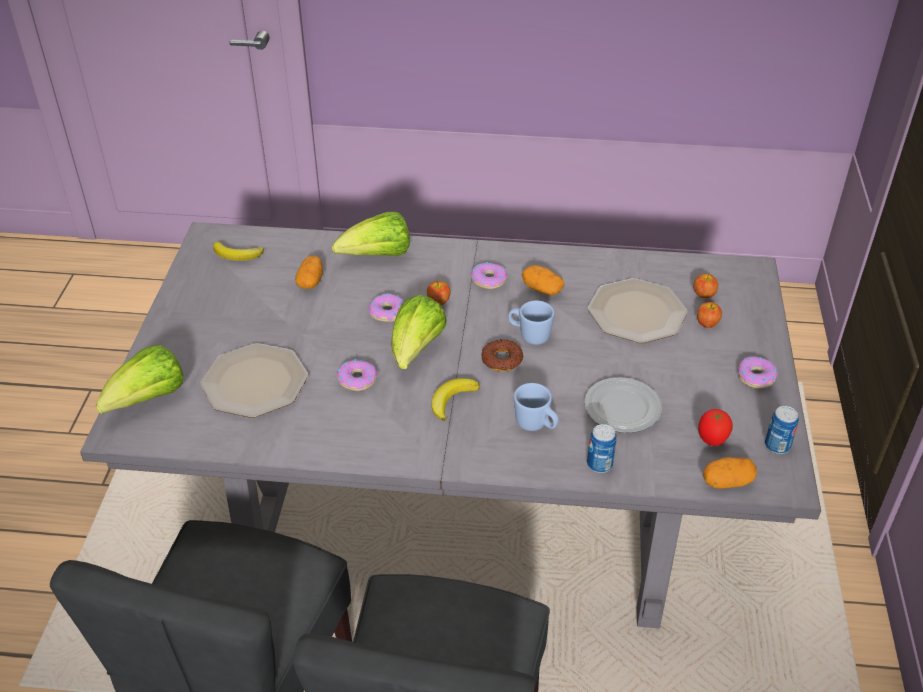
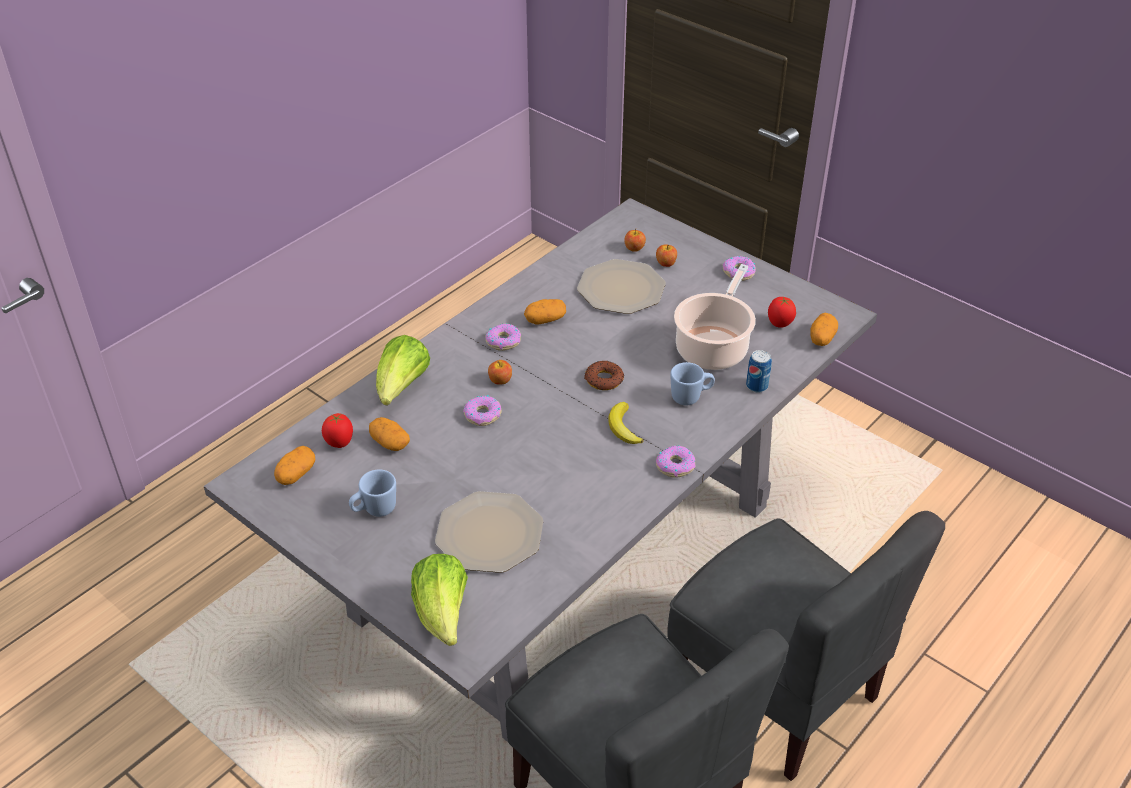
camera: 55 degrees left, 0 degrees up
(237, 255) = (296, 474): banana -> potato
(288, 258) = (340, 443): none -> tomato
(357, 379) = (548, 469): donut -> donut (675, 466)
(416, 350) = (547, 420): lettuce -> none
(529, 335) = (591, 352): blue mug -> blue mug (374, 510)
(623, 409) = (713, 347): plate -> cooking pot
(777, 445) = (808, 299): can -> none

